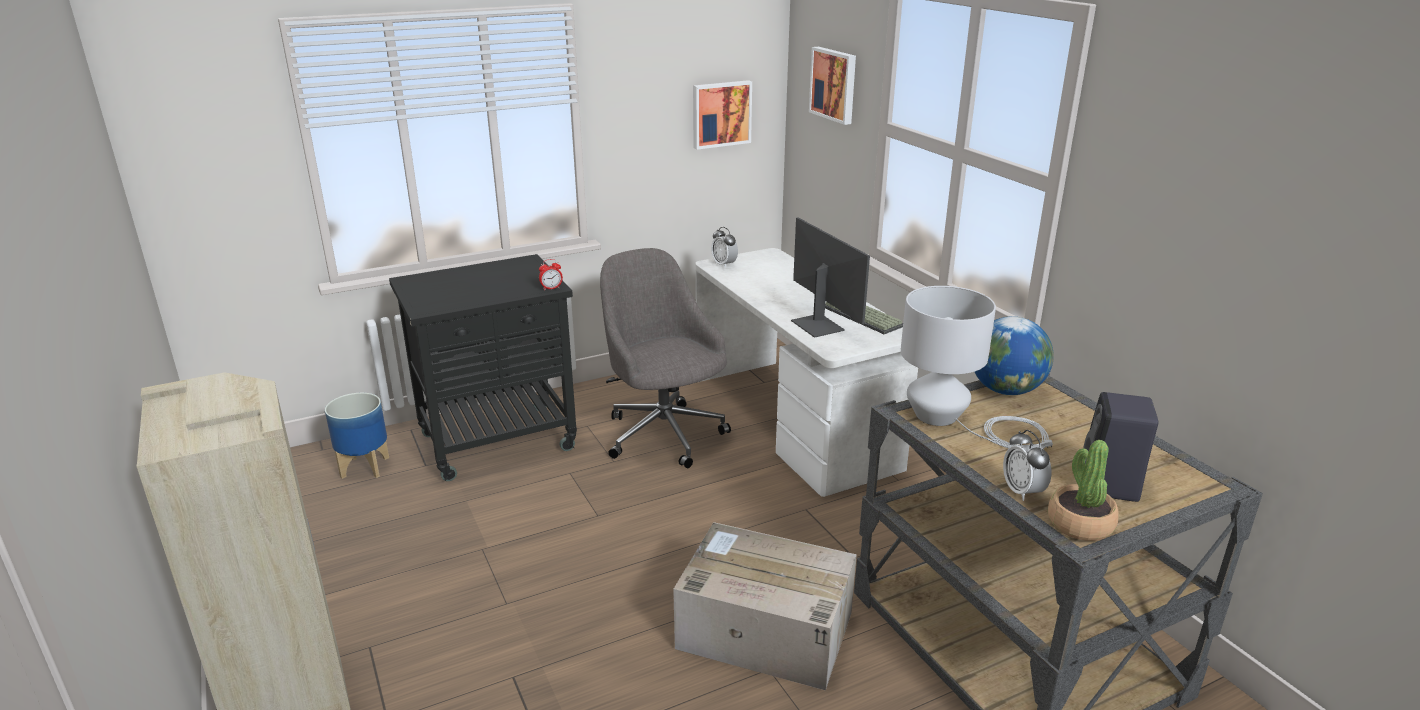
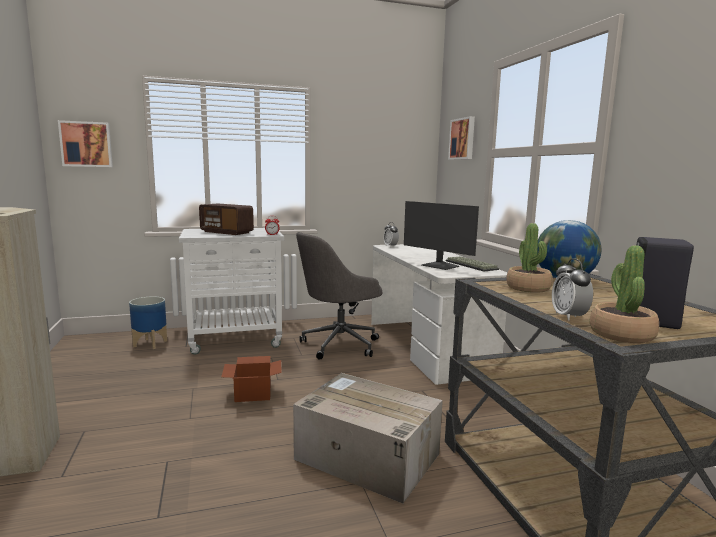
camera: 10 degrees right, 15 degrees down
(472, 286) = (227, 232): none -> radio
(499, 442) = (236, 340): black cart -> white cart
(574, 545) = (254, 392): none -> cardboard box
(663, 434) = (339, 345): grey office chair -> grey office chair turned 105 degrees counterclockwise
(721, 114) = (396, 162): picture -> picture (86, 144)
(818, 325) = (439, 266): monitor -> monitor turned 150 degrees clockwise
(966, 423) = (528, 288): grey table lamp -> potted plant

